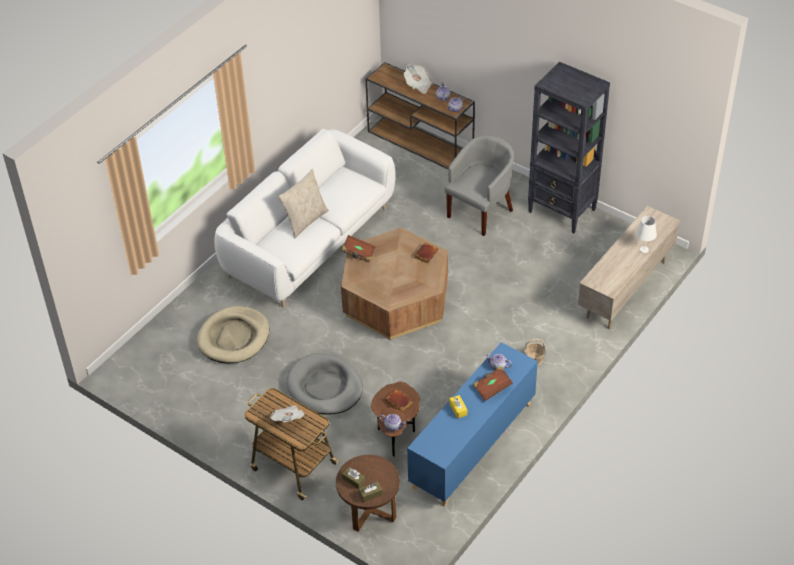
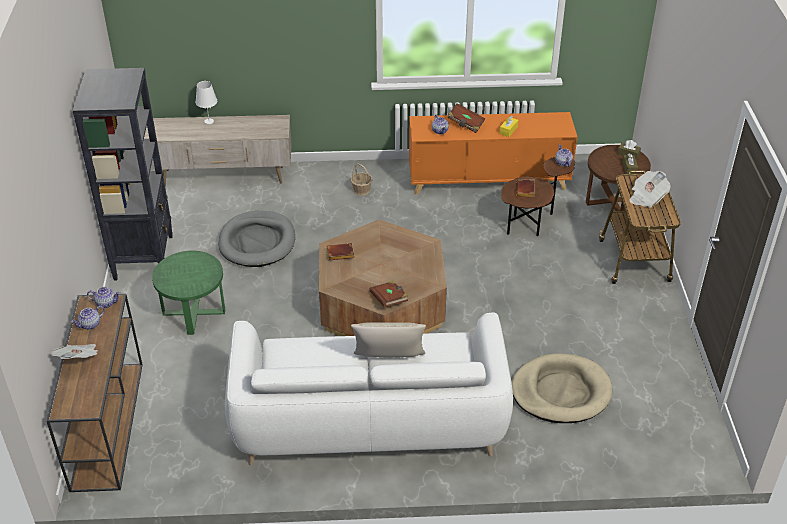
camera: 130 degrees left, 5 degrees down
(324, 387) = (537, 291): grey dog bed -> grey dog bed (257, 242)
(472, 445) = (489, 180): blue cabinet -> orange cabinet
(480, 211) = (194, 312): grey armchair -> green side table

